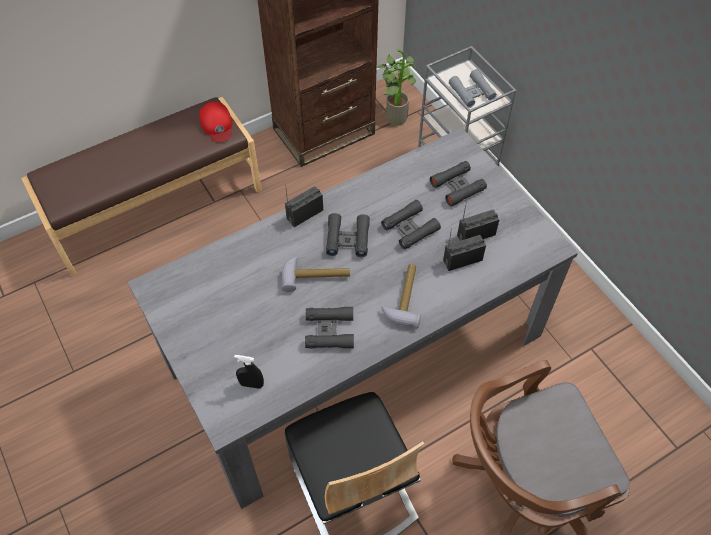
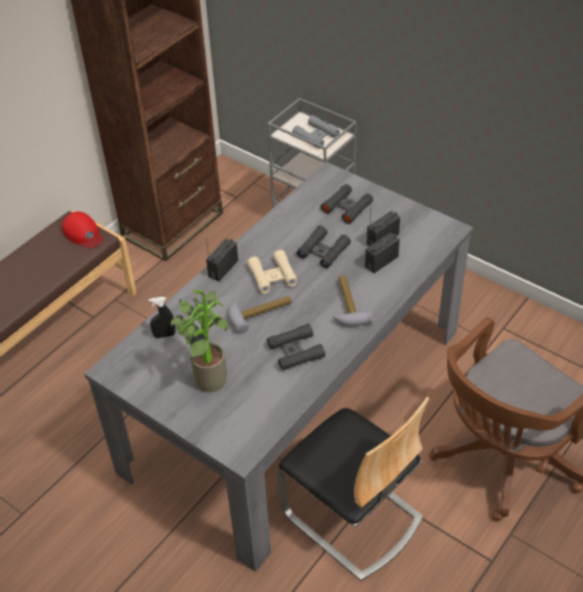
camera: 20 degrees left, 10 degrees down
(251, 384) = (248, 415): black spray bottle -> black spray bottle (164, 335)
(347, 239) = (272, 276): black binoculars -> beige binoculars
(395, 116) = (234, 193): potted plant -> potted plant (207, 378)

